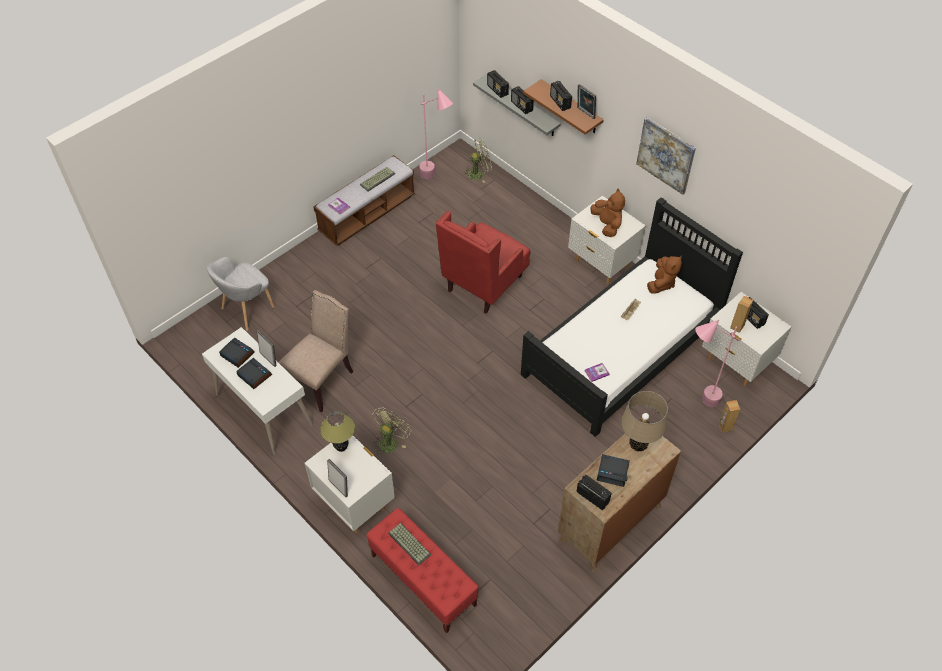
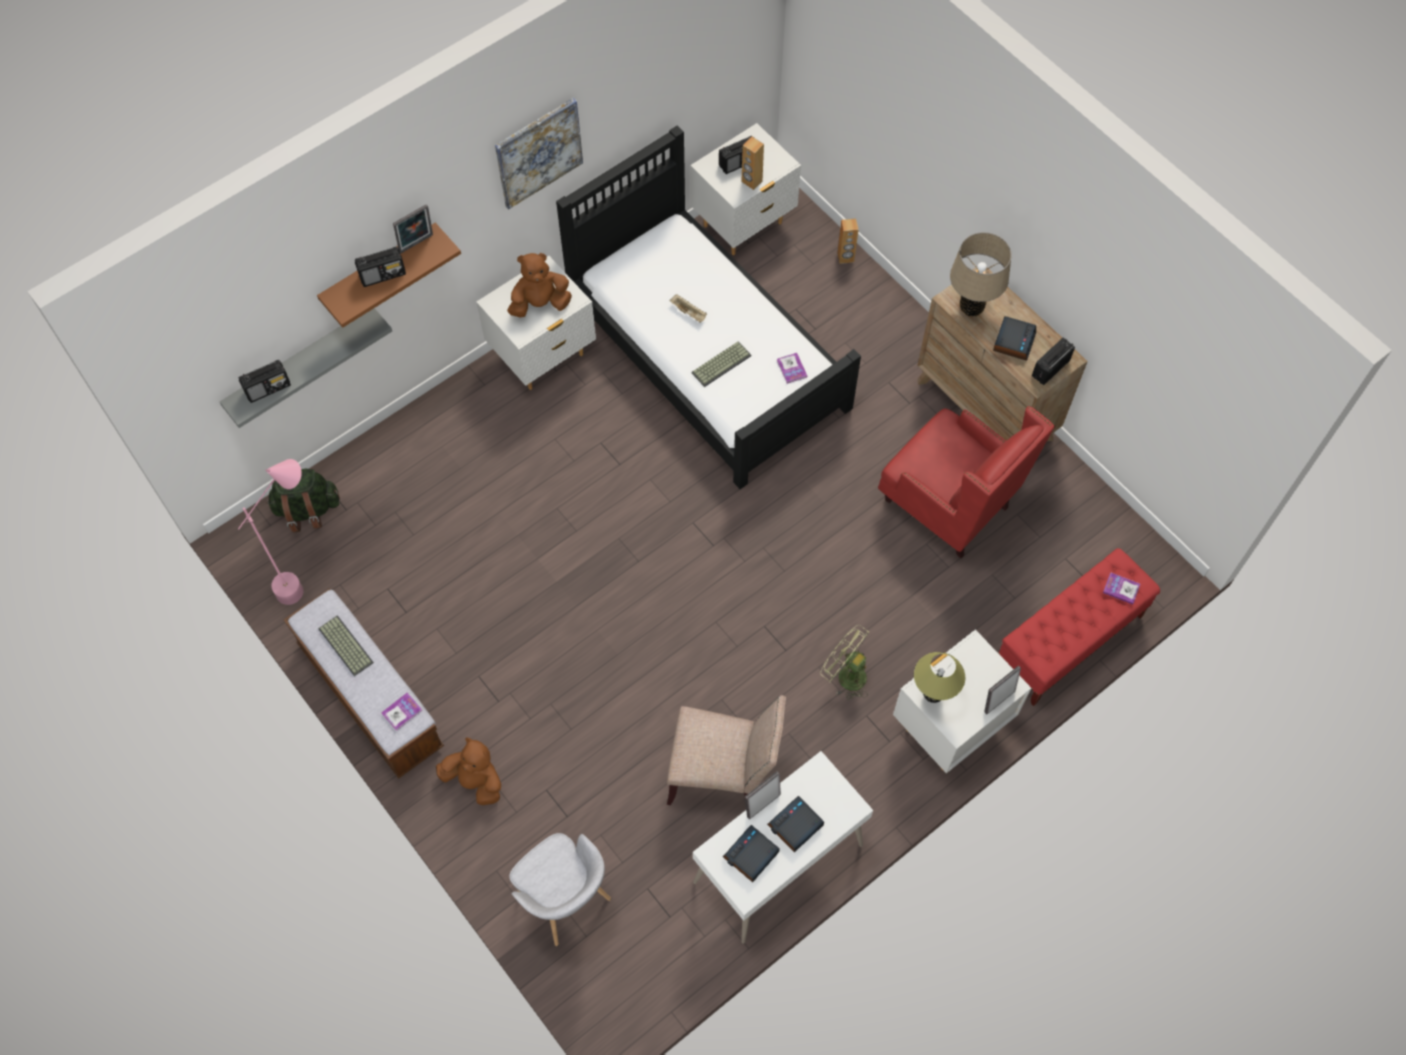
camera: 85 degrees left, 10 degrees up
(322, 379) = (723, 774): beige chair -> beige chair turned 150 degrees clockwise
(410, 544) = (1061, 625): keyboard -> keyboard (721, 363)
(442, 585) = (1121, 589): none -> book
(478, 173) = (307, 510): green fan -> green backpack
(484, 284) = (559, 523): red armchair -> red armchair (948, 505)
(522, 106) = (319, 356): radio -> none
(661, 283) = (638, 265): brown plush toy -> brown plush toy (475, 781)
(697, 403) = (806, 281): pink floor lamp -> none

